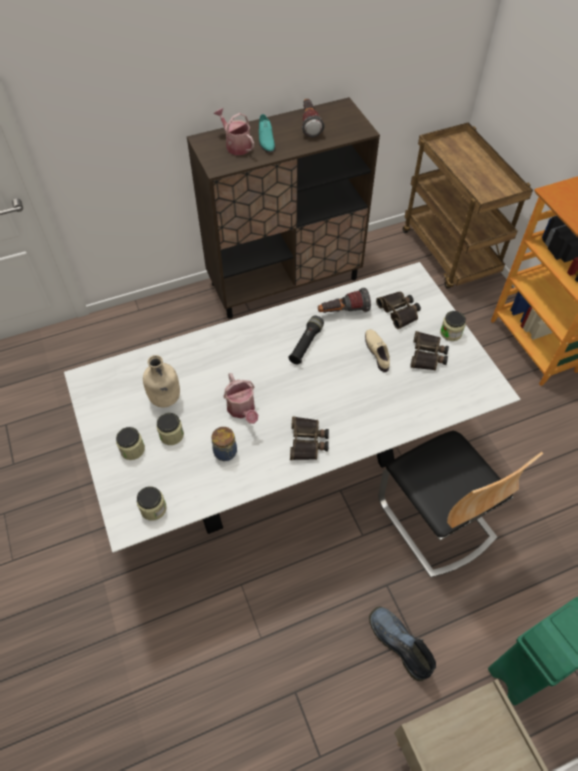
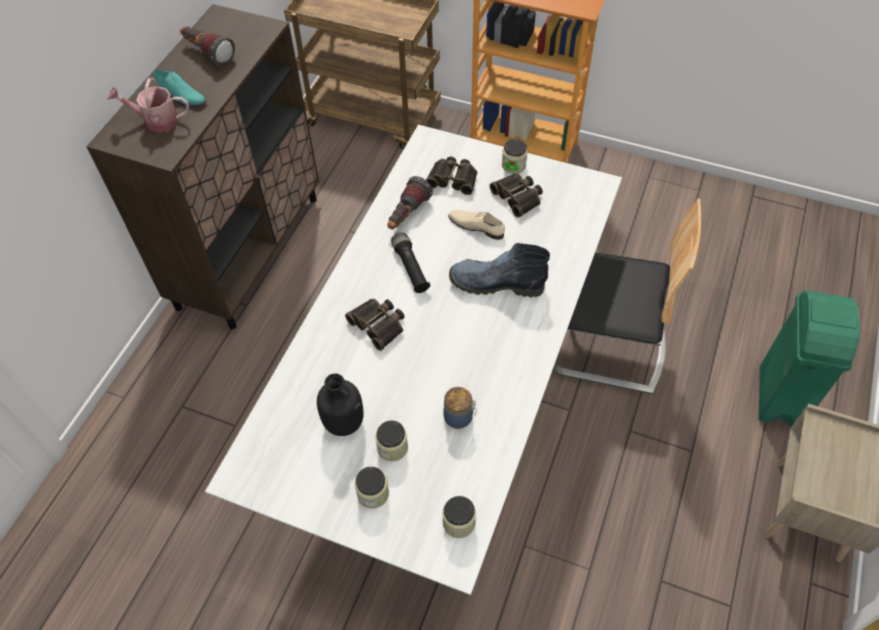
camera: 45 degrees left, 0 degrees up
(165, 399) = (344, 423): beige bottle -> black bottle
(242, 410) = (427, 369): watering can -> none
(308, 442) = (514, 346): binoculars -> binoculars (379, 325)
(398, 643) = (686, 465): boot -> boot (495, 283)

